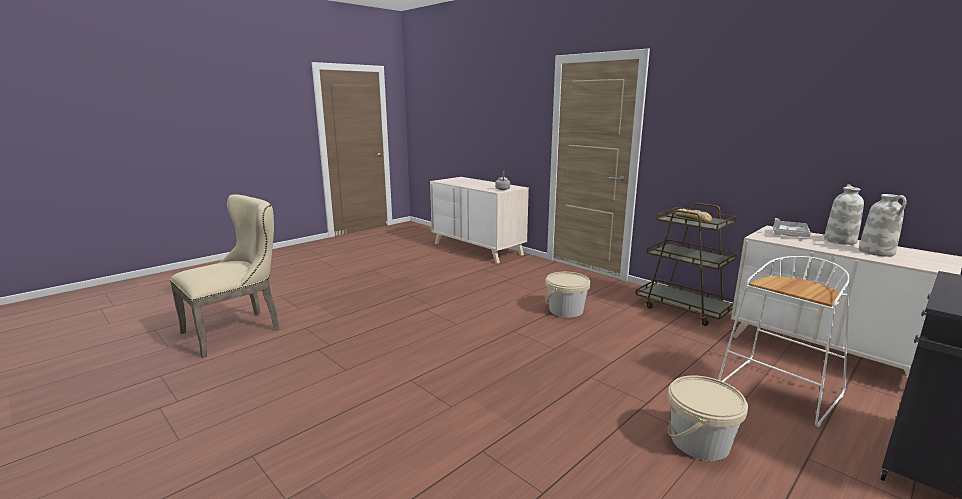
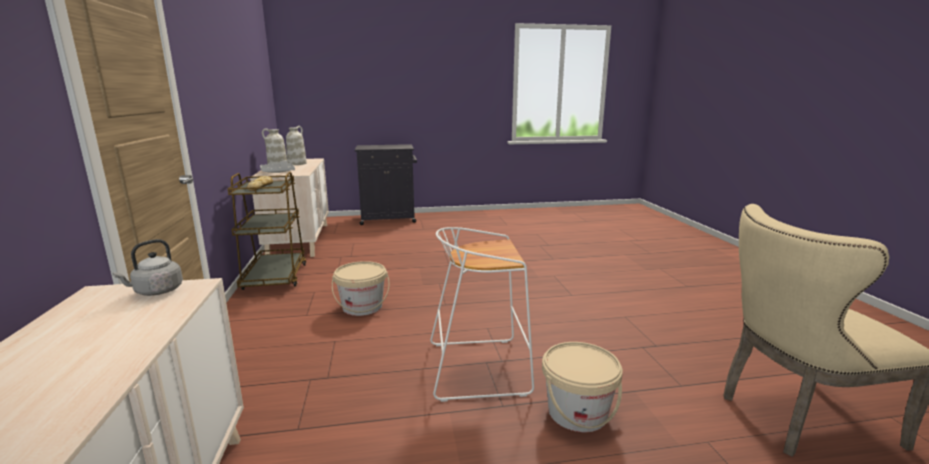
camera: 145 degrees left, 0 degrees up
(699, 442) = (451, 239): beige bucket -> beige bucket (577, 412)
(779, 392) = (374, 238): white stool -> white stool (480, 367)

